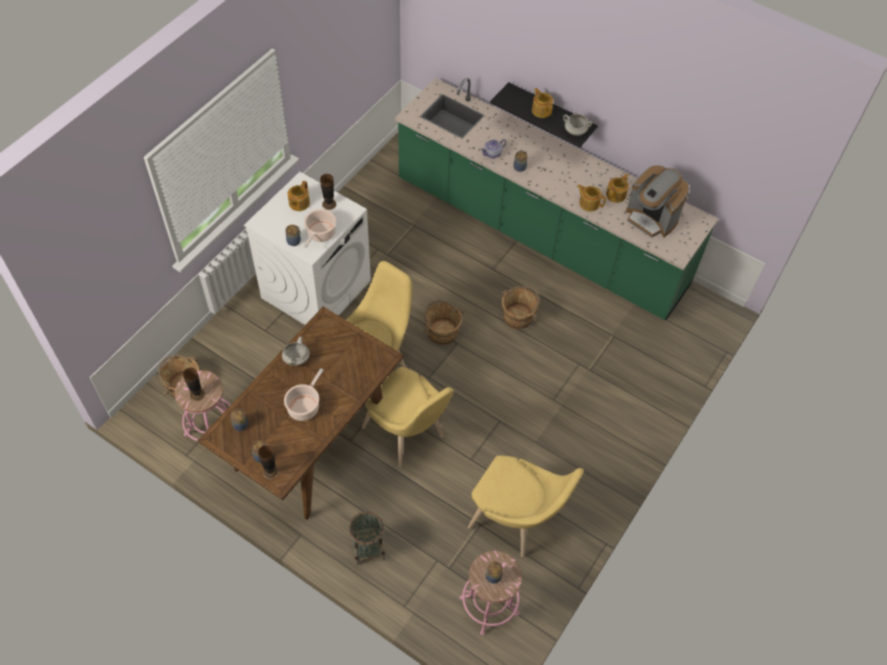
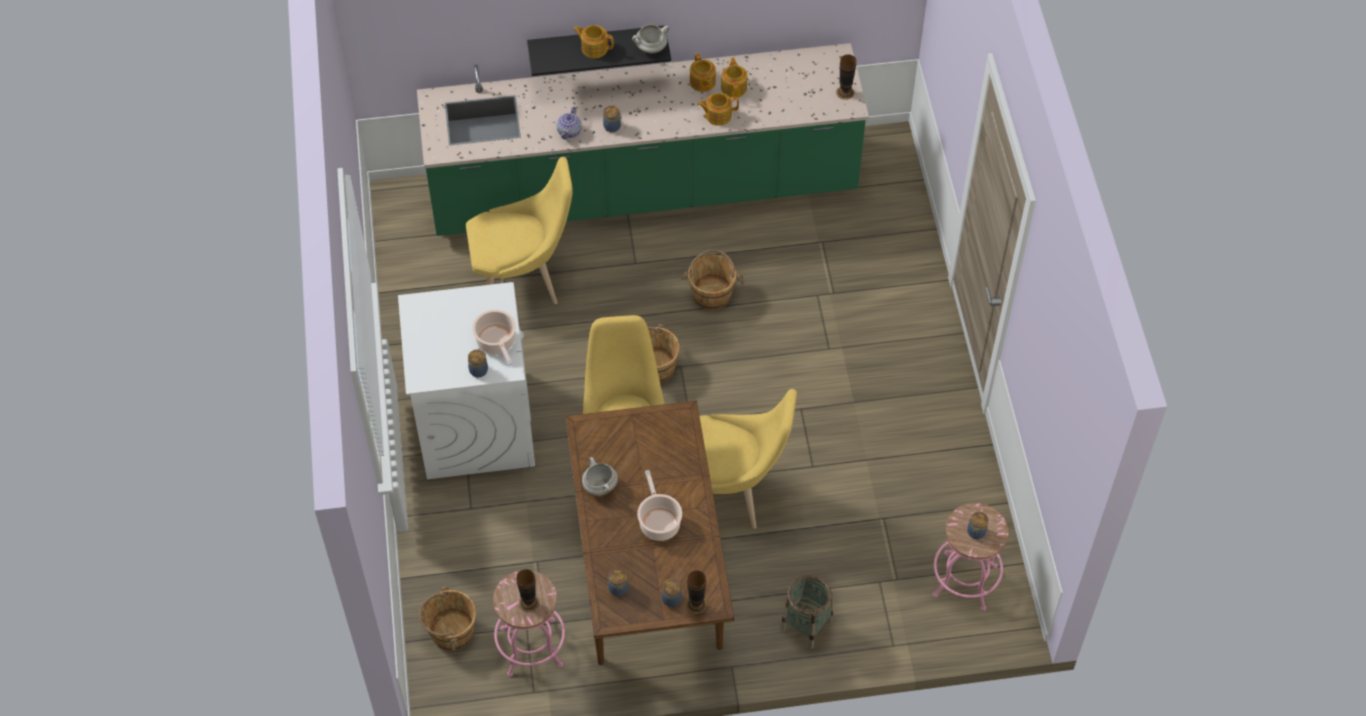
camera: 40 degrees left, 0 degrees up
(298, 203) = (437, 328): teapot -> teapot (702, 82)
(329, 204) = (470, 306): vase -> vase (845, 92)
(516, 521) = (911, 488): yellow chair -> yellow chair (523, 281)
(651, 218) = (791, 88): coffee machine -> none

